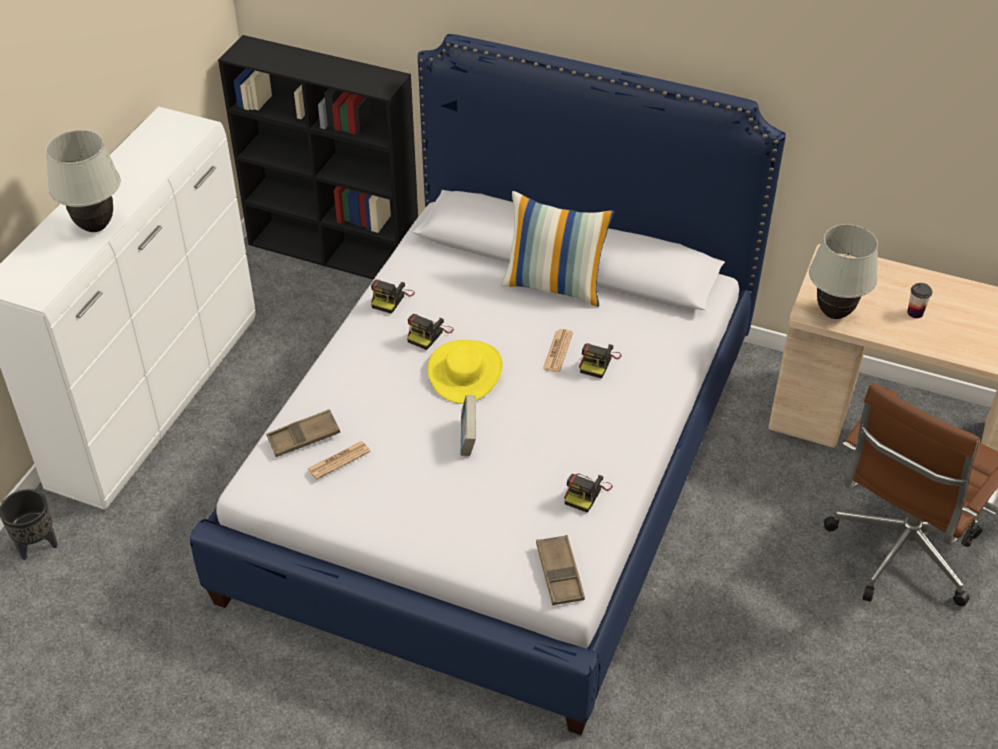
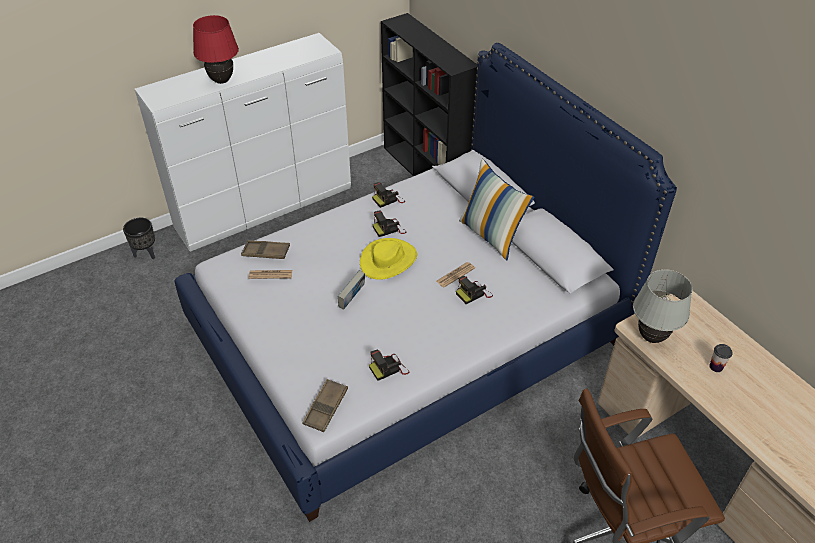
camera: 35 degrees right, 0 degrees up
(95, 227) = (221, 81): white table lamp -> red table lamp

